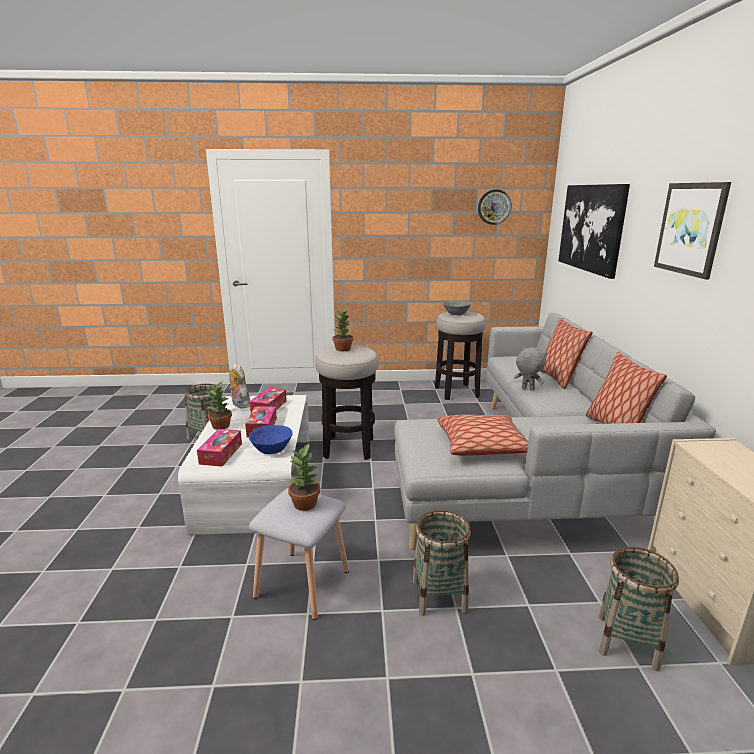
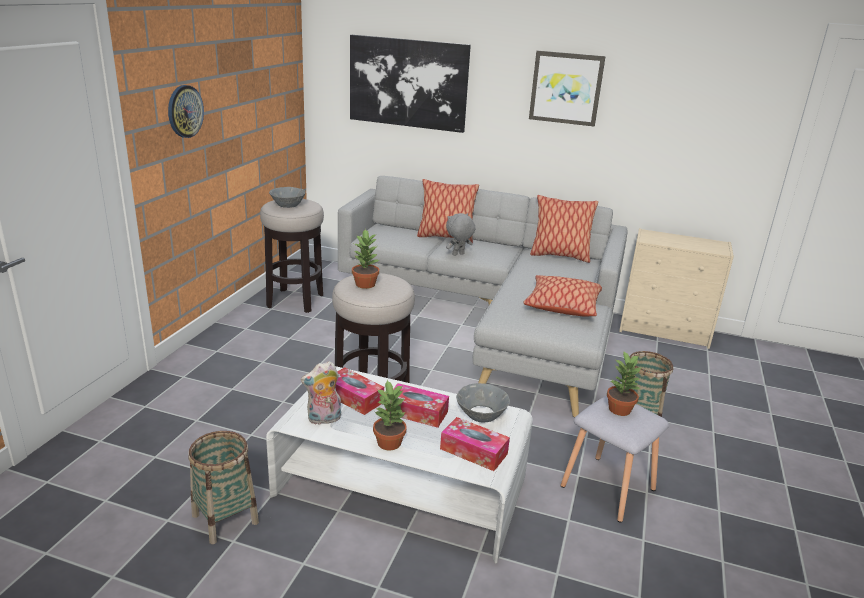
camera: 70 degrees left, 5 degrees up
(272, 449) = (481, 414): blue bowl -> grey bowl
(494, 207) = (267, 61): wall clock -> wall clock (184, 111)
(627, 641) = (690, 369): basket -> none

